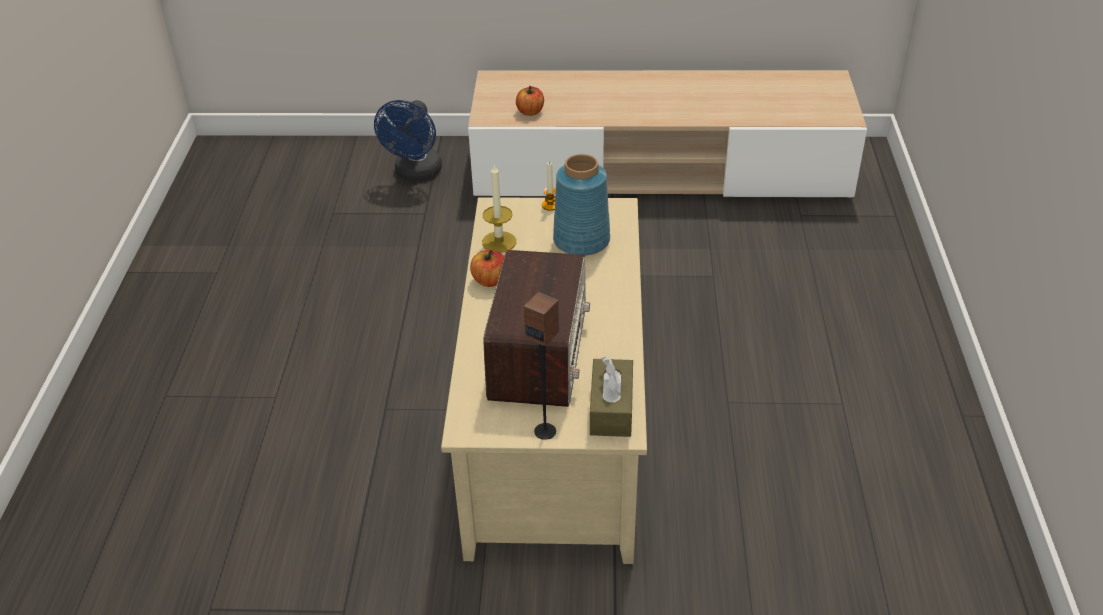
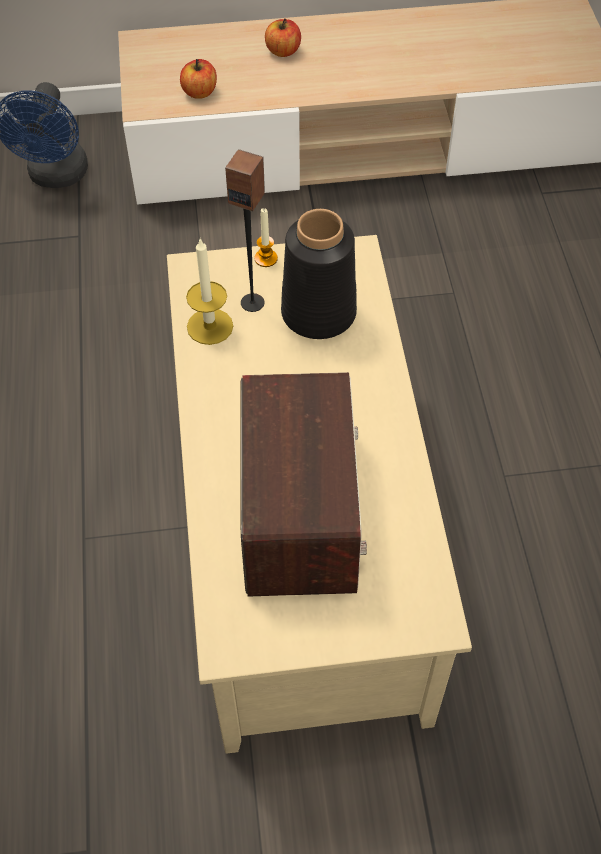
camera: 10 degrees left, 15 degrees up
(490, 280) = (210, 392): apple -> apple (283, 51)
(545, 431) = (334, 635): speaker -> speaker (252, 302)
(580, 241) = (317, 314): blue vase -> black vase
(611, 408) = (413, 586): brown tissue box -> none

